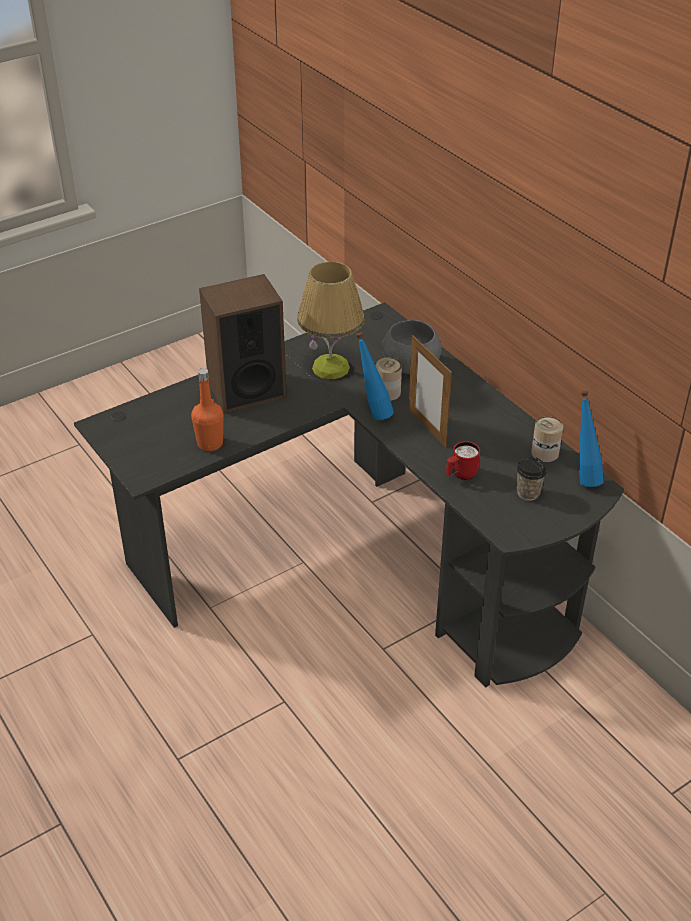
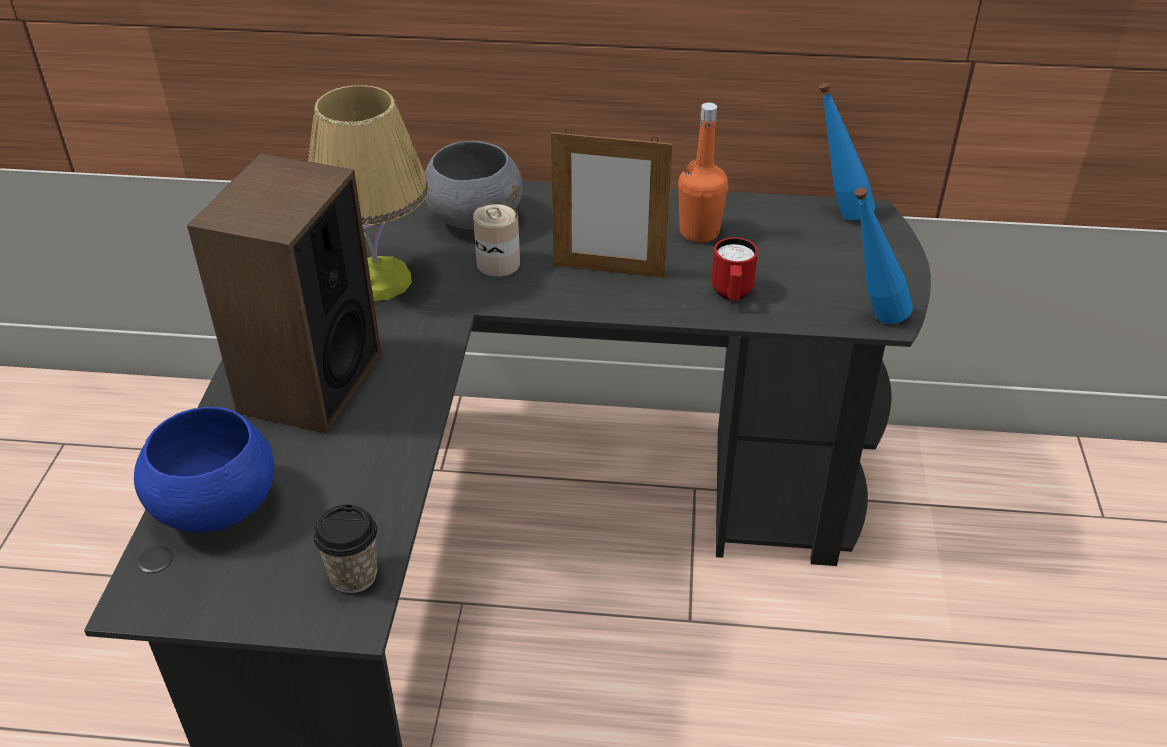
camera: 50 degrees left, 0 degrees up
(156, 413) = (217, 507): none -> blue bowl
(210, 443) = (373, 487): orange bottle -> orange bottle (699, 232)
(373, 412) = (520, 296): blue bottle -> blue bottle (870, 318)
(528, 493) = (823, 264): cup -> cup (353, 575)
(545, 453) = (765, 215): can -> none

